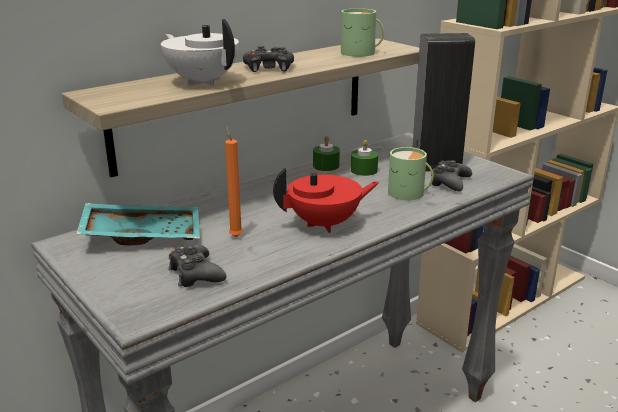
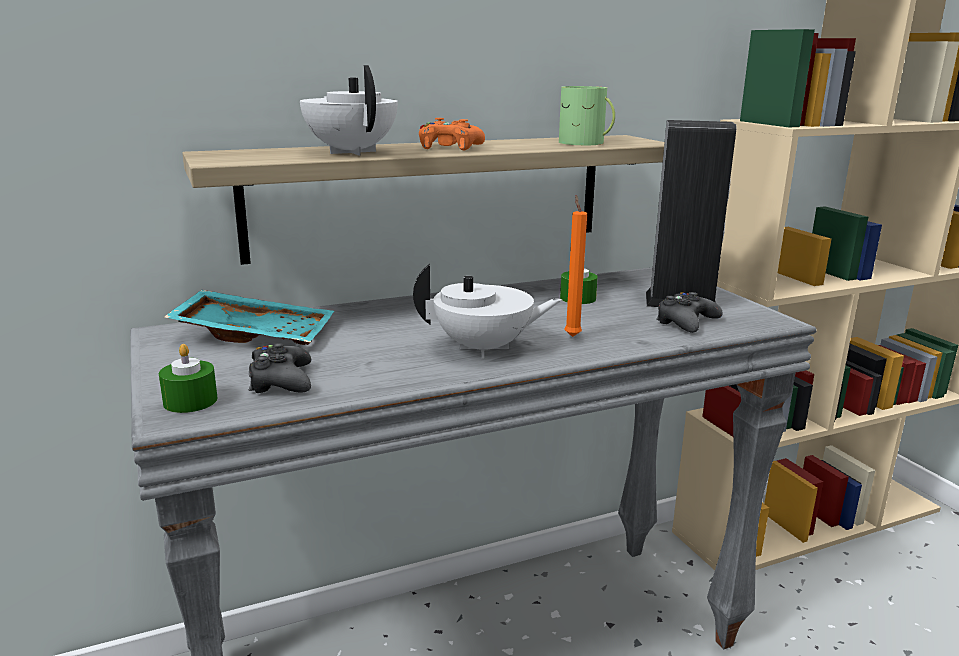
camera: 15 degrees right, 5 degrees down
(235, 236) = (362, 348): orange candle -> orange candle (572, 335)
(269, 68) = (449, 147): black game controller -> orange game controller
(325, 224) = (484, 348): red teapot -> white teapot
(326, 166) = (532, 289): green candle -> green candle (190, 401)
(409, 193) = (621, 328): green mug -> none

